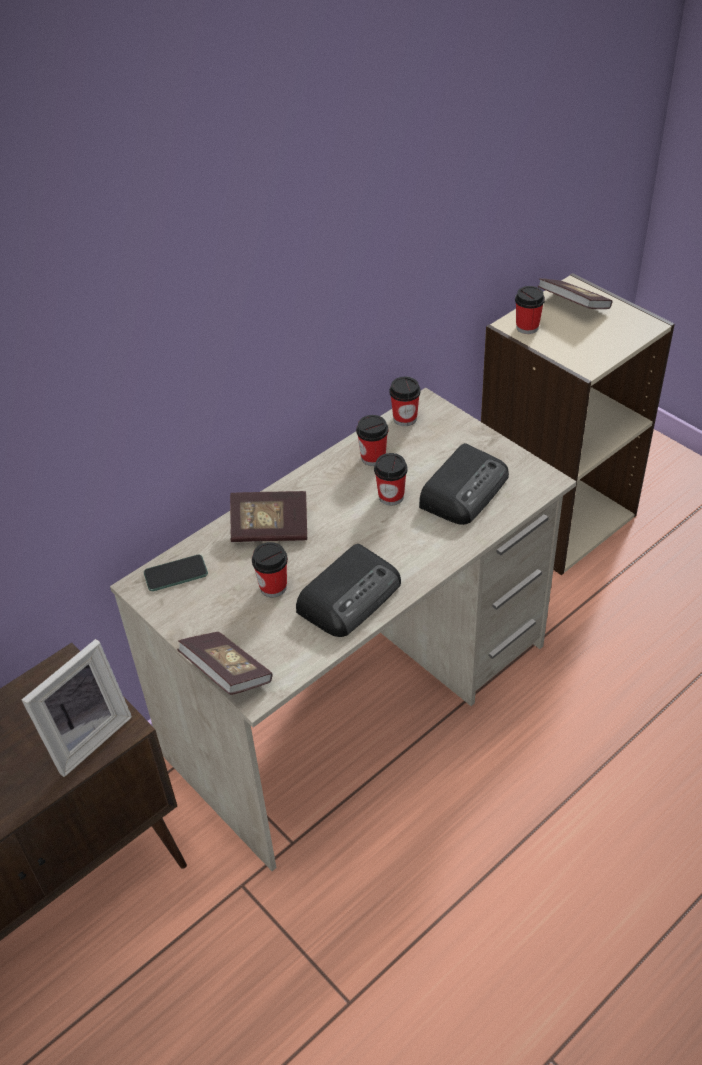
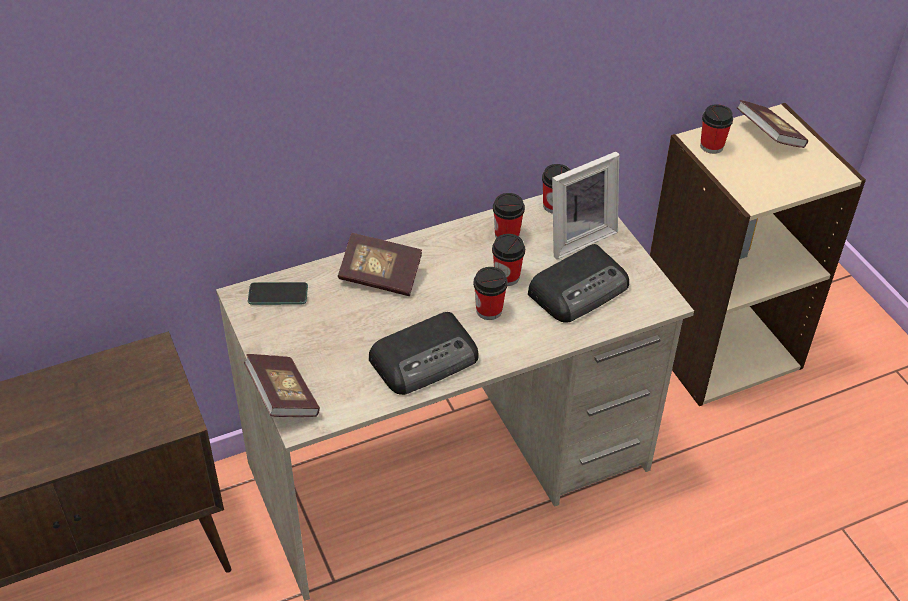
camera: 15 degrees right, 0 degrees up
(85, 736) = (145, 417): picture frame -> picture frame (577, 236)
(273, 587) = (359, 331): cup -> cup (489, 310)

